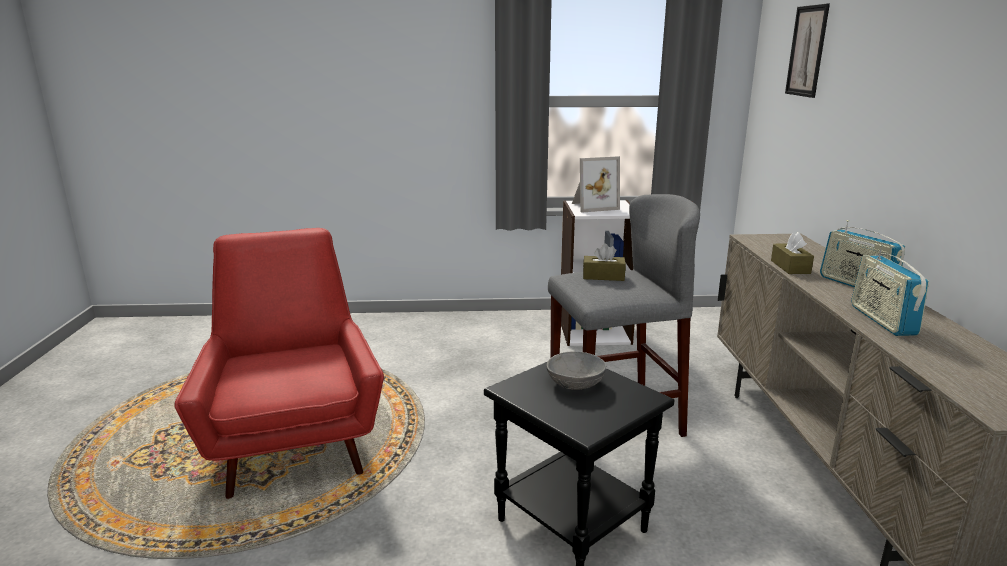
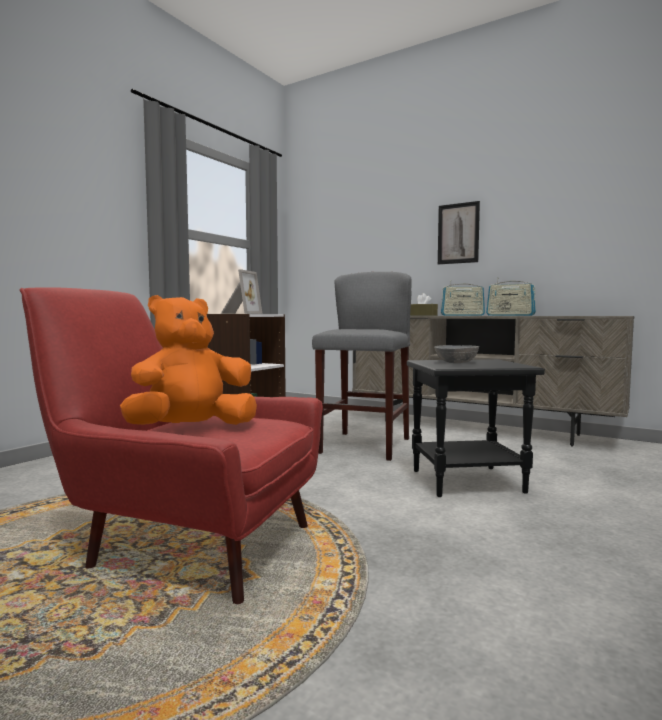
camera: 55 degrees left, 15 degrees down
(272, 366) = (192, 429): none -> orange plush toy
(603, 276) = (350, 328): brown tissue box -> none
(807, 51) = (347, 210): picture -> picture (458, 233)

